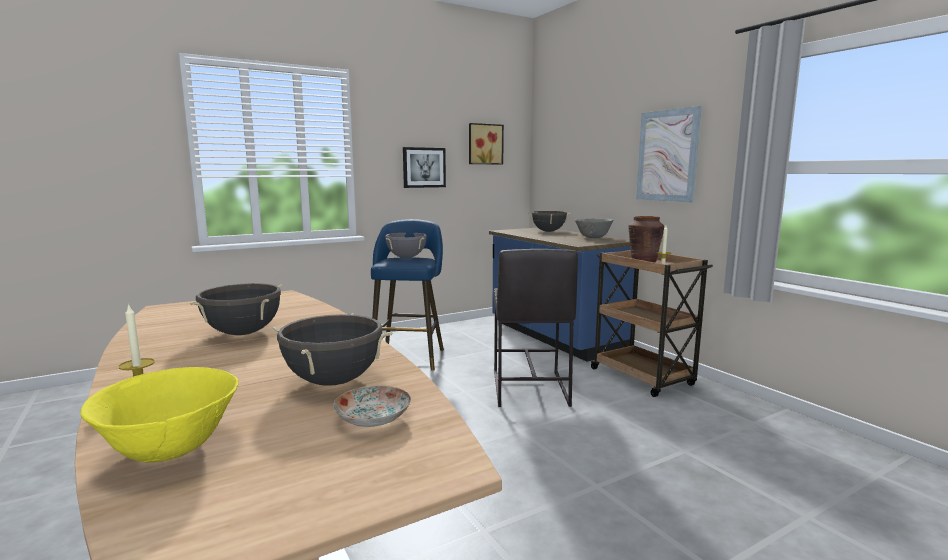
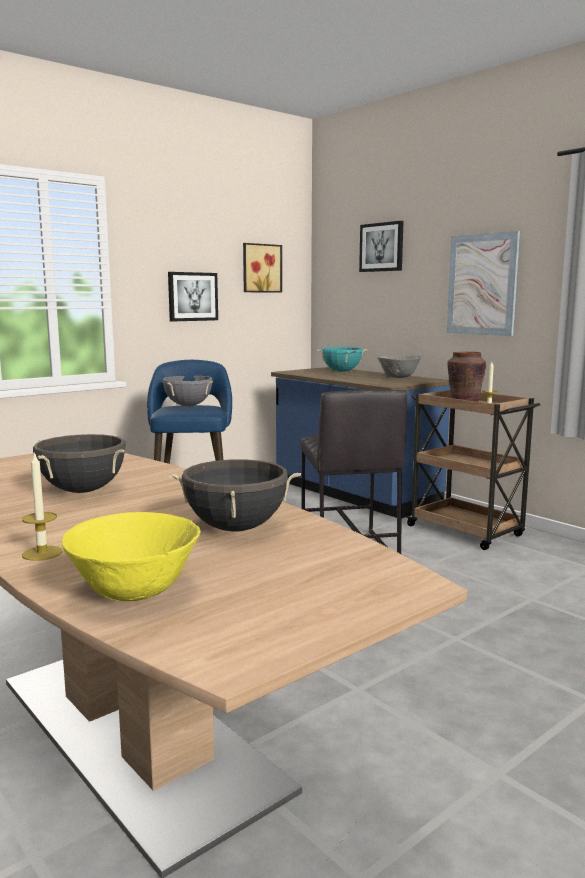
camera: 10 degrees left, 0 degrees up
(374, 419) = (309, 556): plate -> none
(548, 231) = (341, 371): black cooking pot -> turquoise cooking pot
(585, 124) = (382, 247): none -> picture

